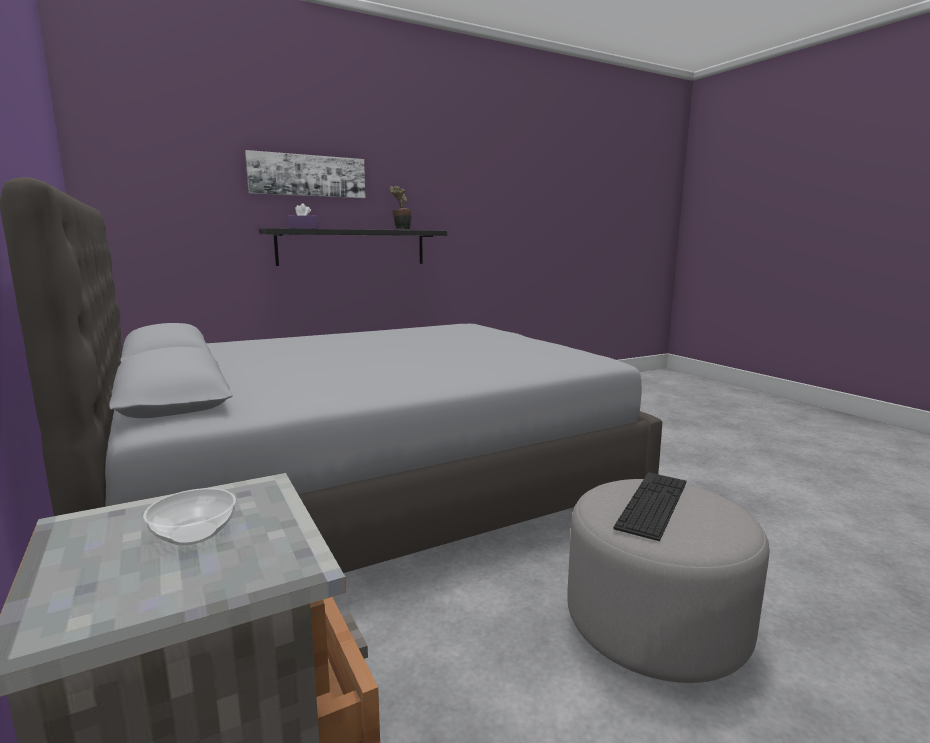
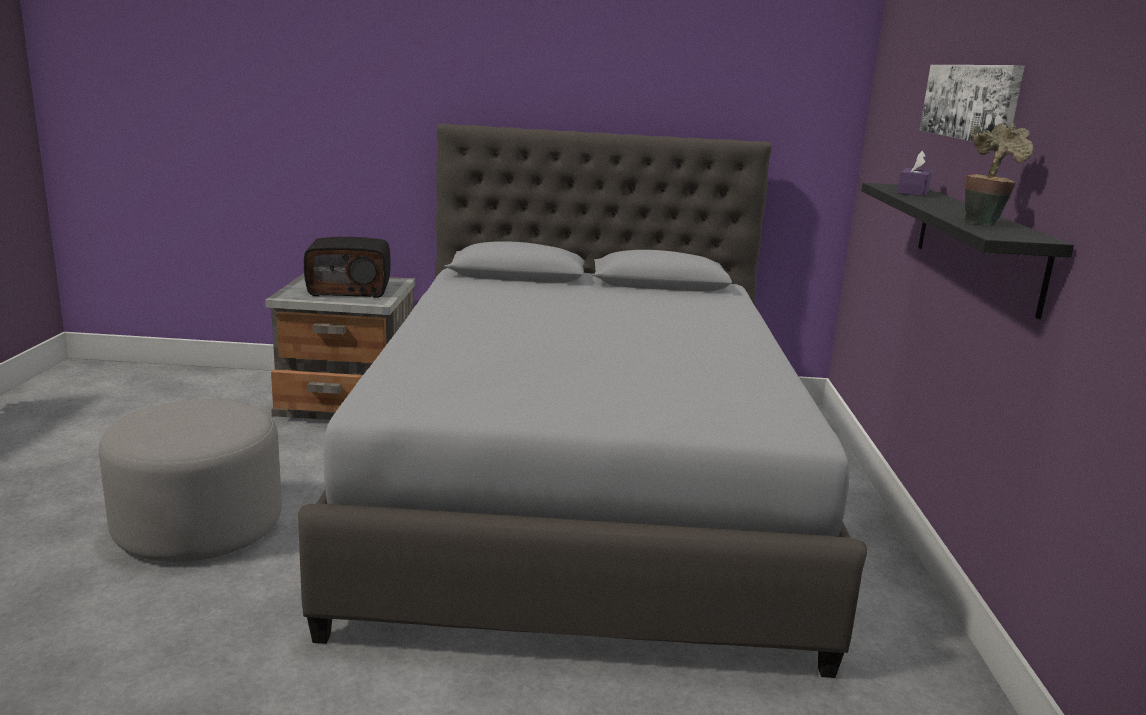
camera: 120 degrees right, 5 degrees up
(192, 533) = (350, 290): bowl -> radio
(653, 503) = (203, 420): keyboard -> none

